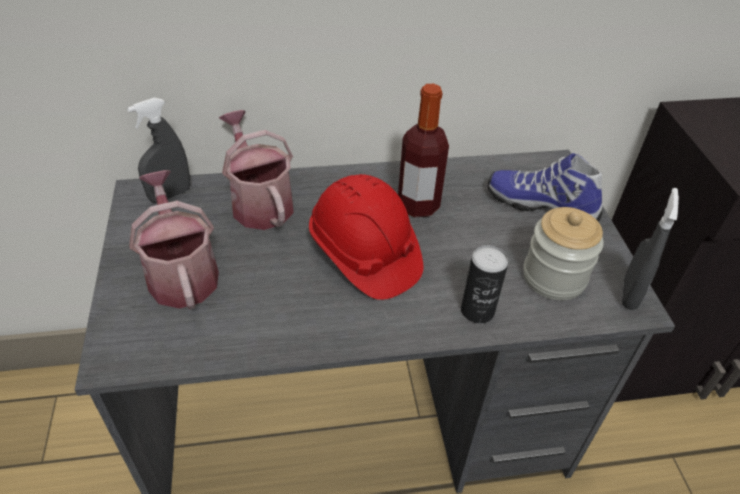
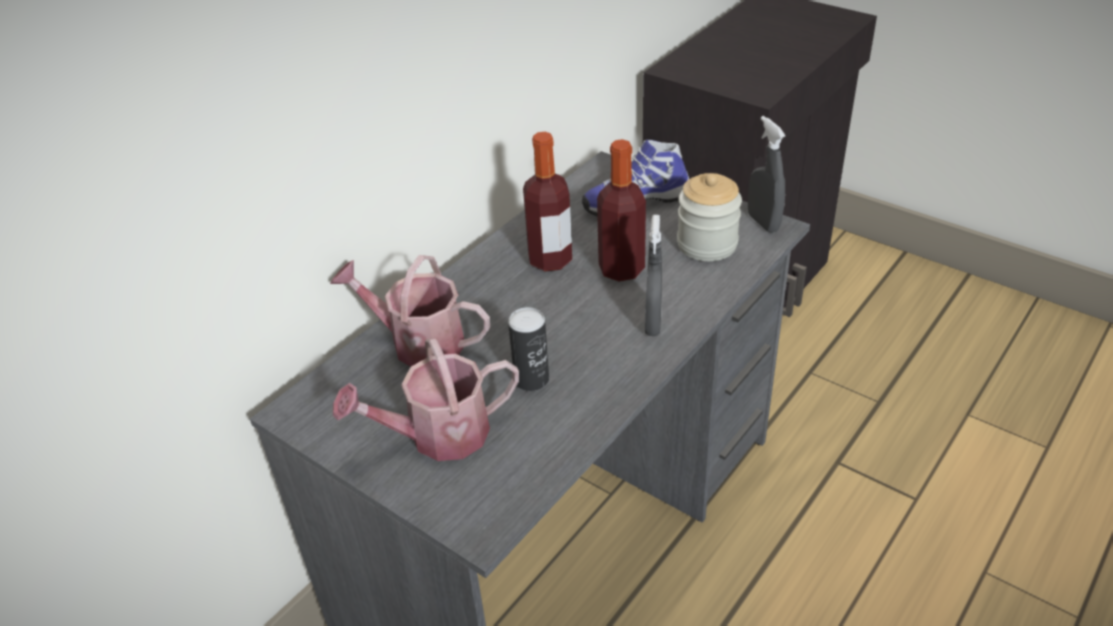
camera: 40 degrees left, 5 degrees down
(170, 195) = (327, 392): grey spray bottle -> grey spray bottle (653, 323)
(181, 273) = (437, 436): watering can -> watering can turned 45 degrees counterclockwise
(364, 255) = (562, 320): red hard hat -> none
(458, 248) = (621, 269): none -> bottle
(477, 310) = (689, 299): can -> can (531, 379)

